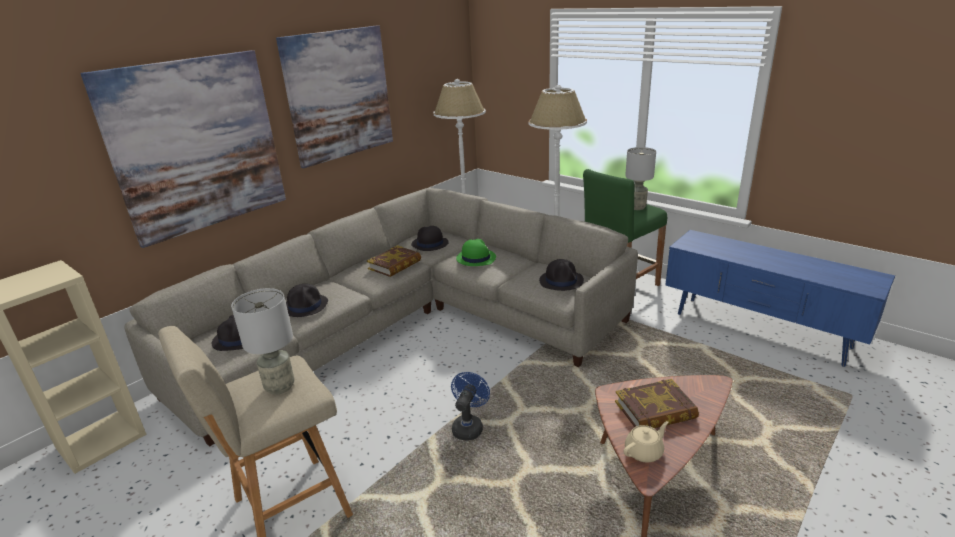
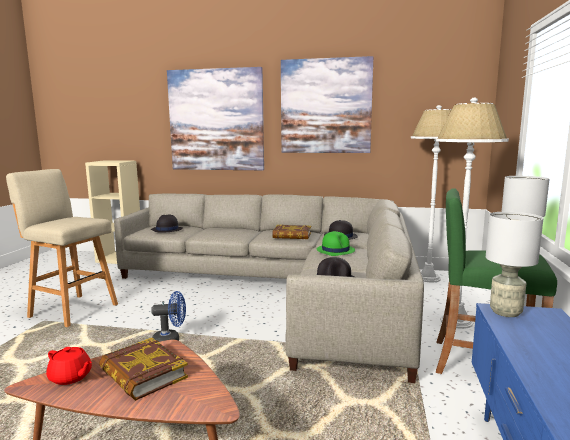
camera: 60 degrees right, 15 degrees down
(280, 386) = (68, 221): grey table lamp -> grey table lamp (506, 312)
(305, 306) = (213, 231): black hat -> none
(644, 452) = (71, 377): beige teapot -> red teapot

